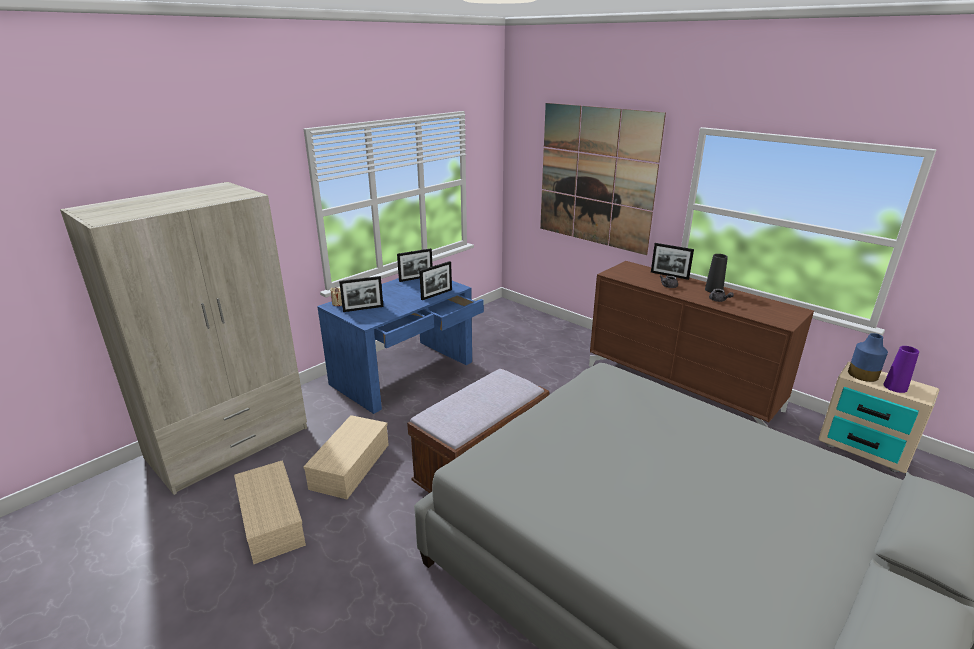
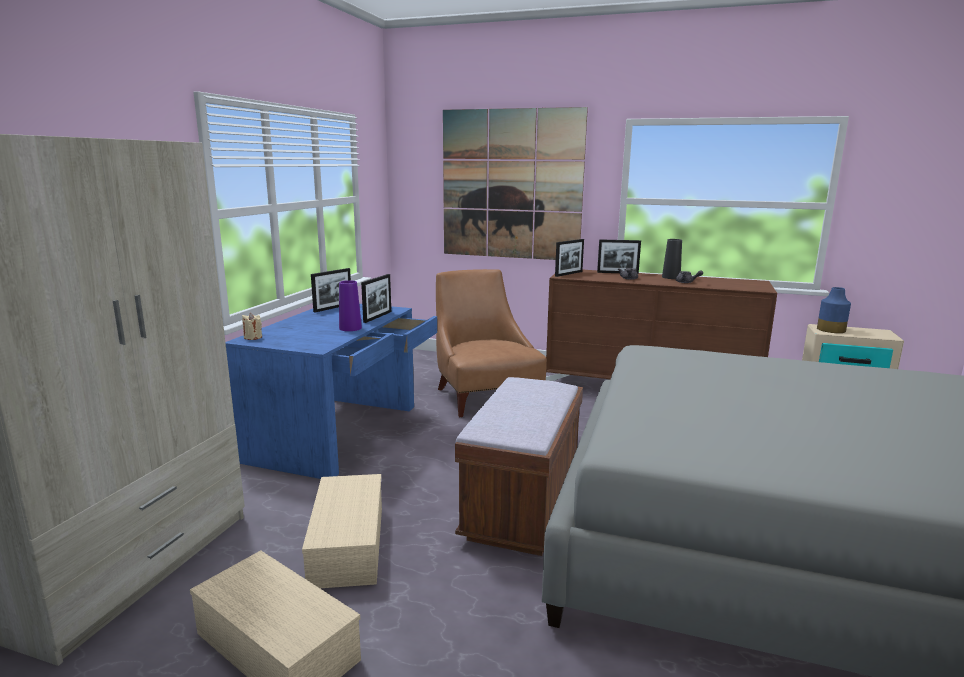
camera: 25 degrees left, 10 degrees down
(363, 309) = (295, 337): picture frame -> picture frame (568, 274)
(534, 360) = (484, 394): none -> brown armchair
(895, 387) = (864, 333): purple vase -> purple vase (350, 328)

